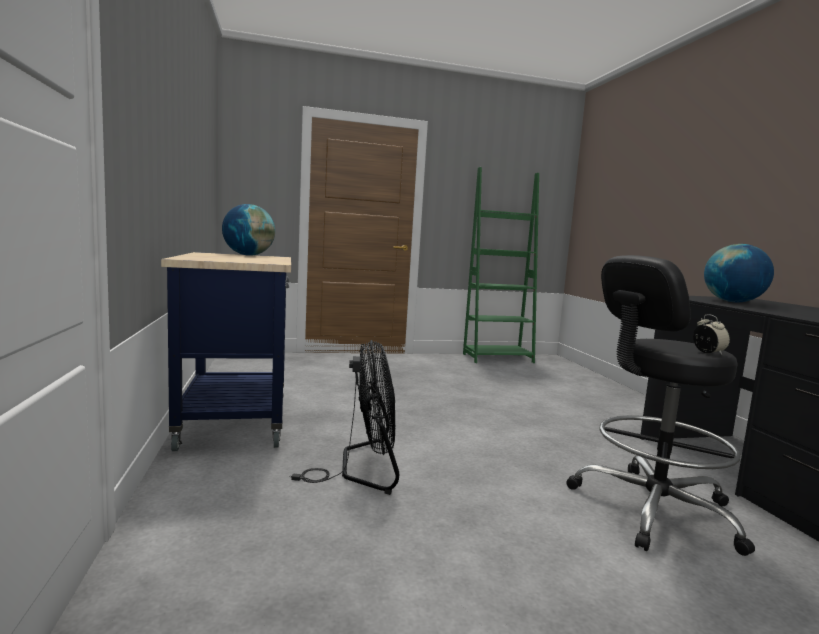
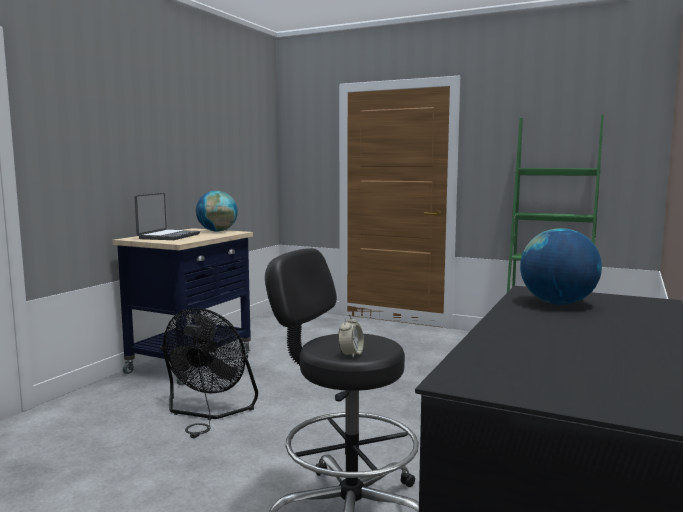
camera: 40 degrees right, 0 degrees up
(222, 258) = (168, 236): none -> laptop
(361, 467) = (203, 411): black fan -> black fan turned 105 degrees counterclockwise

